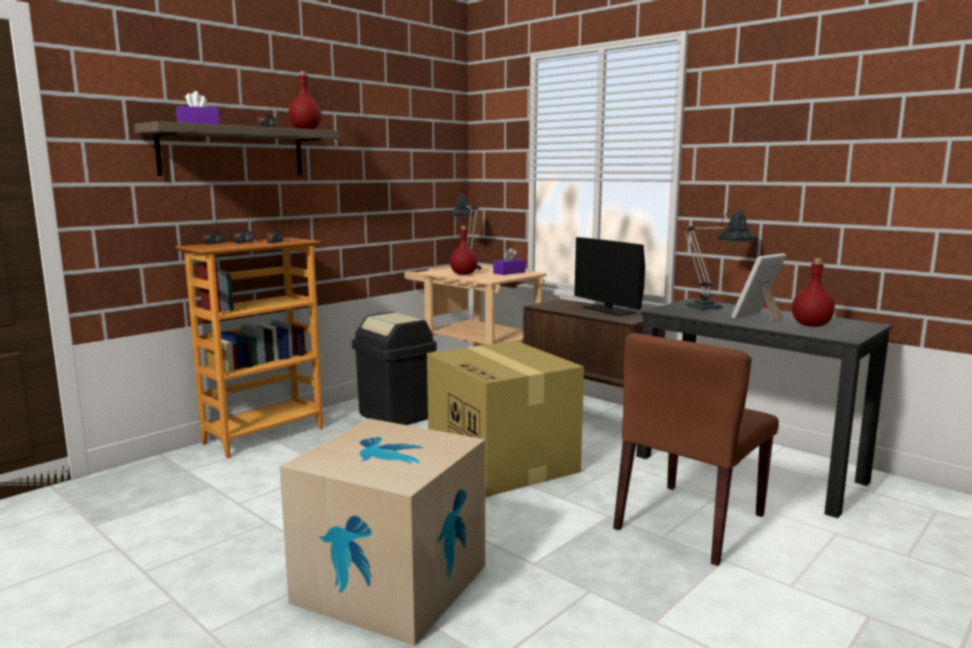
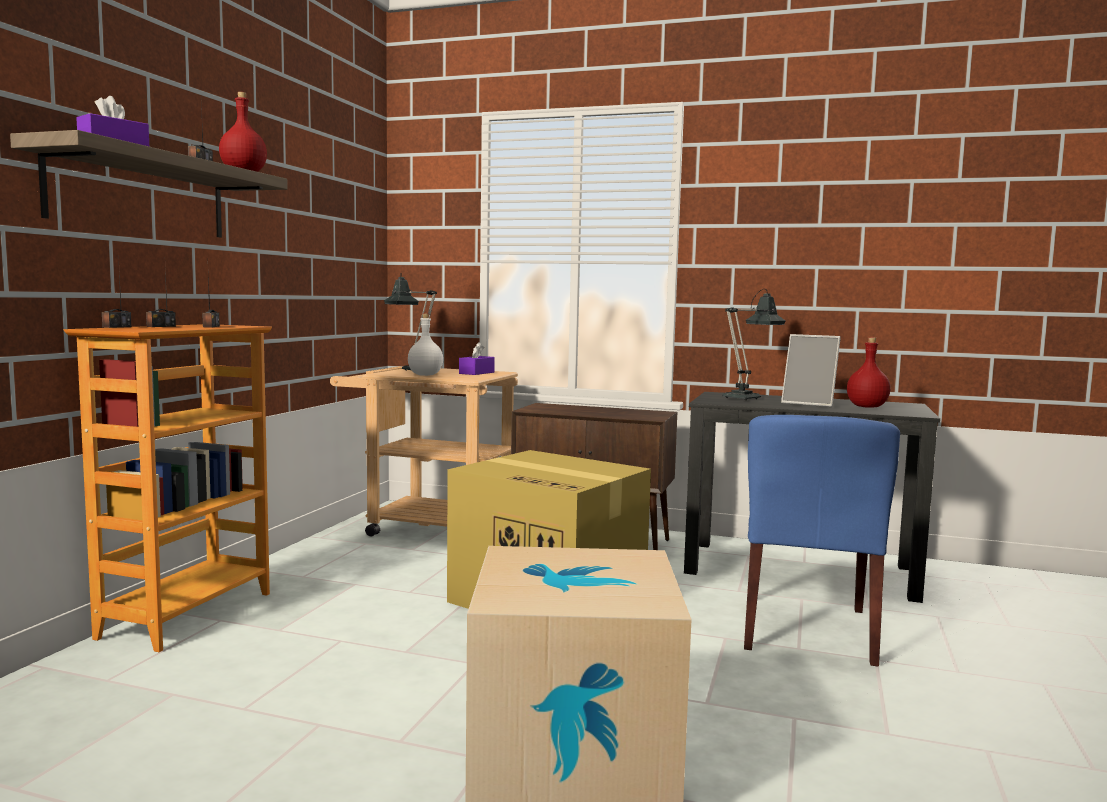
camera: 25 degrees left, 5 degrees down
(396, 415) = (357, 566): black trash can -> none
(464, 274) = (426, 375): red bottle -> white bottle
(608, 310) = (612, 410): monitor -> none
(690, 522) = (807, 629): brown chair -> blue chair
(758, 318) = (809, 403): picture frame -> picture frame turned 90 degrees counterclockwise

